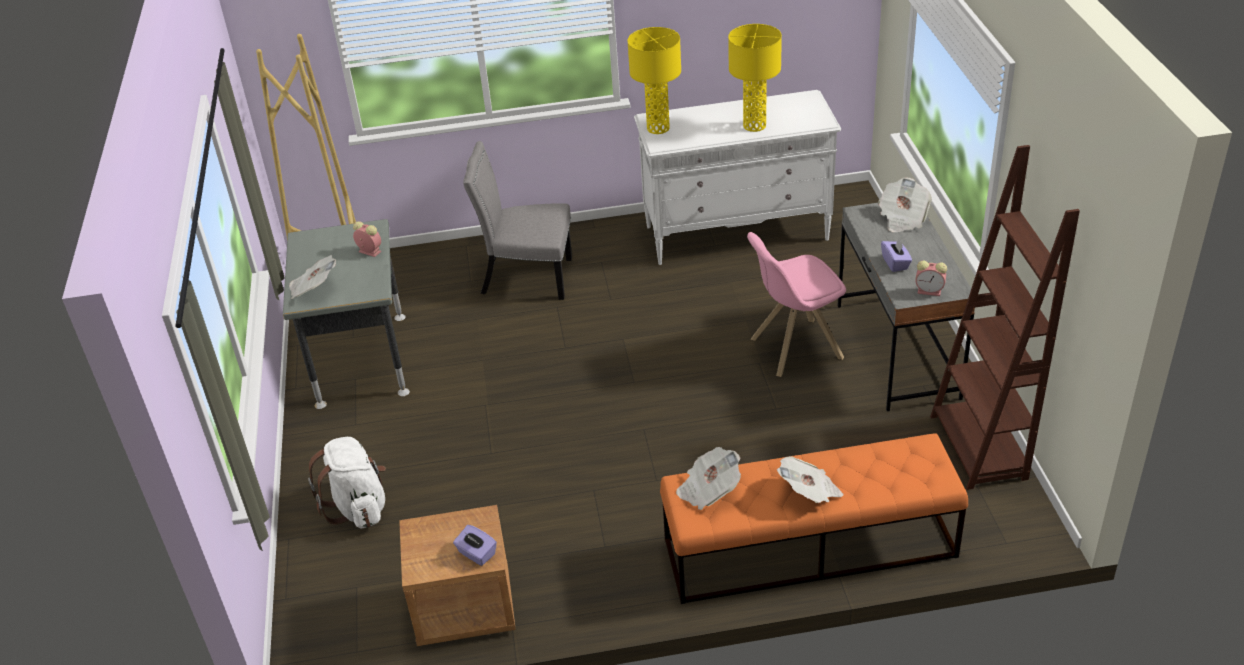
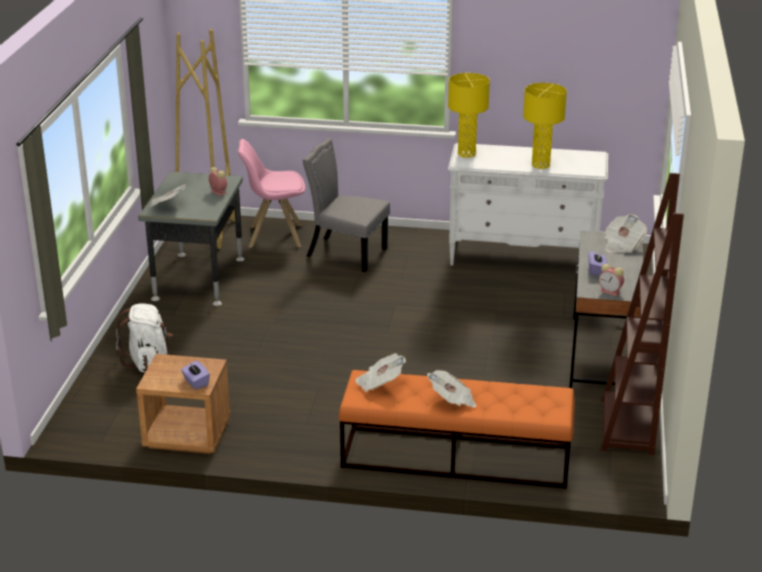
camera: 15 degrees right, 10 degrees down
(795, 348) = (523, 337): pink chair -> pink chair (275, 236)

